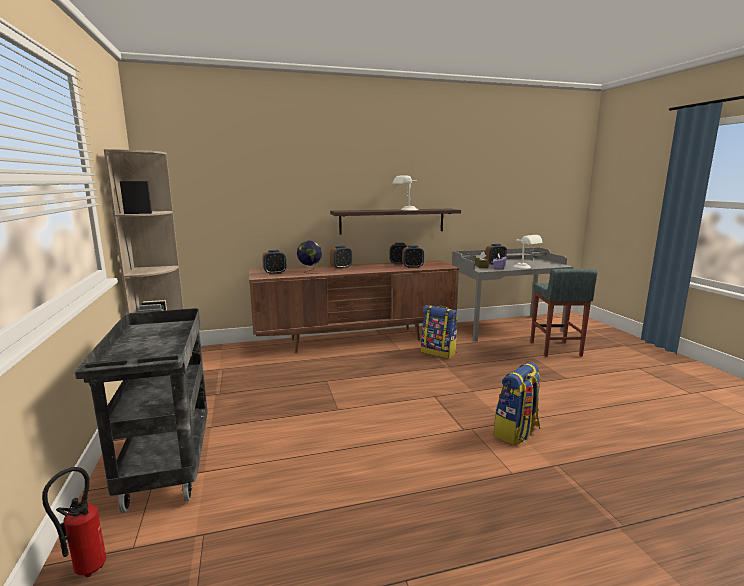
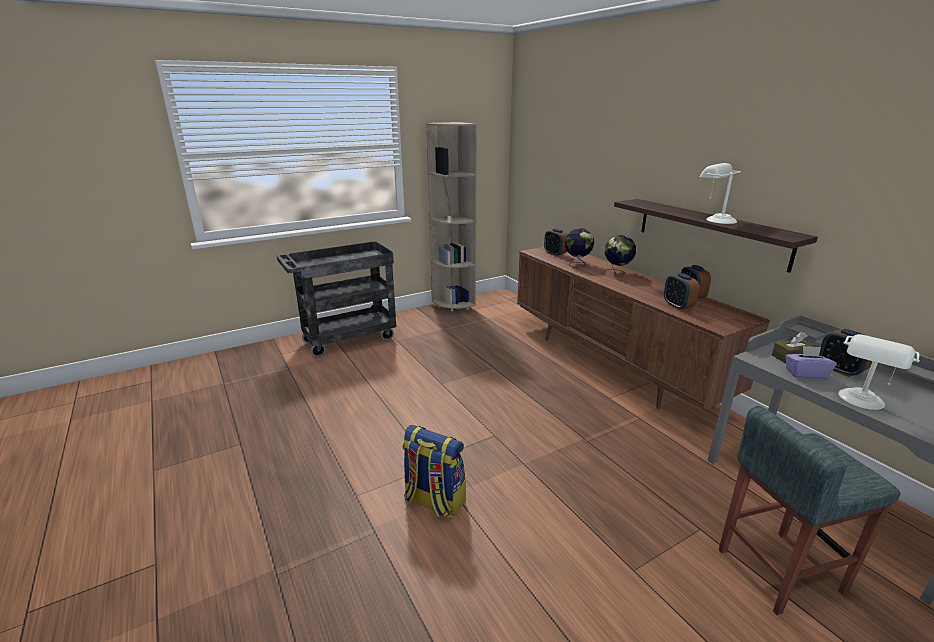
camera: 75 degrees right, 10 degrees up
(85, 571) = (267, 348): fire extinguisher -> none
(341, 267) = (617, 272): alarm clock -> globe
(439, 352) = (628, 429): backpack -> none

